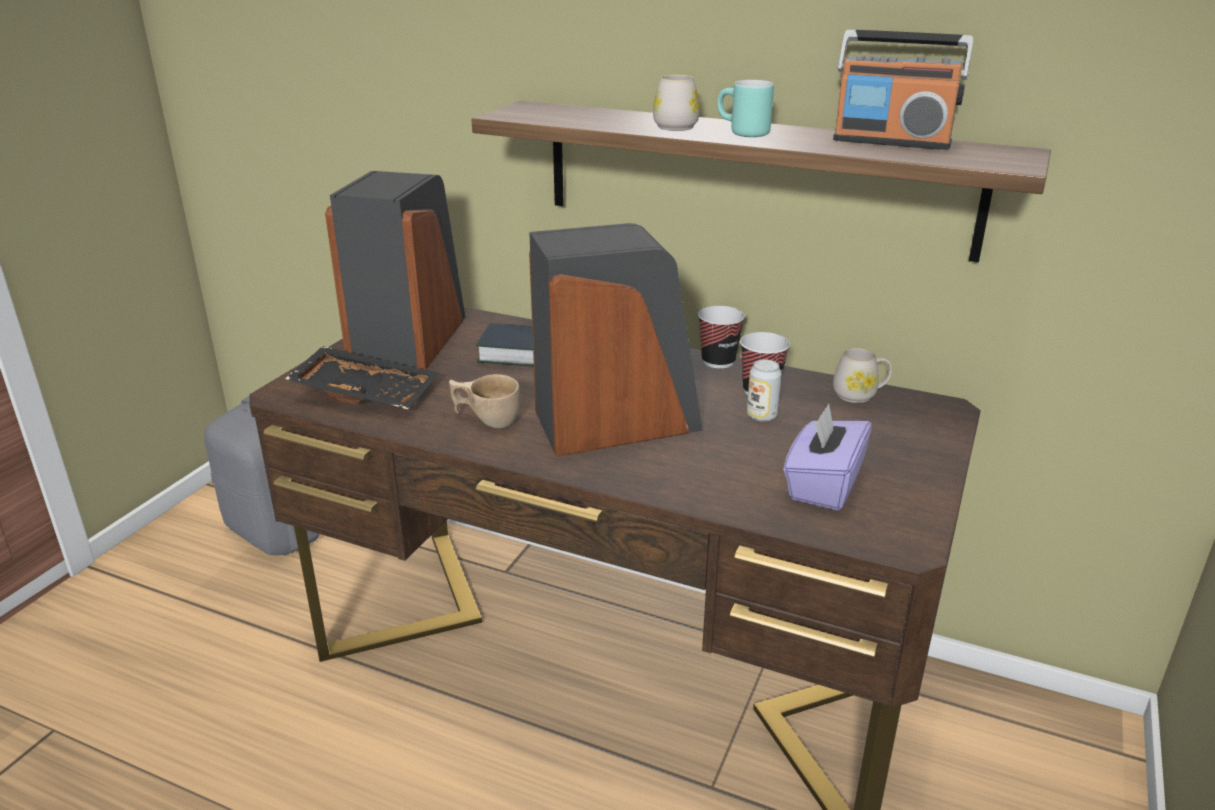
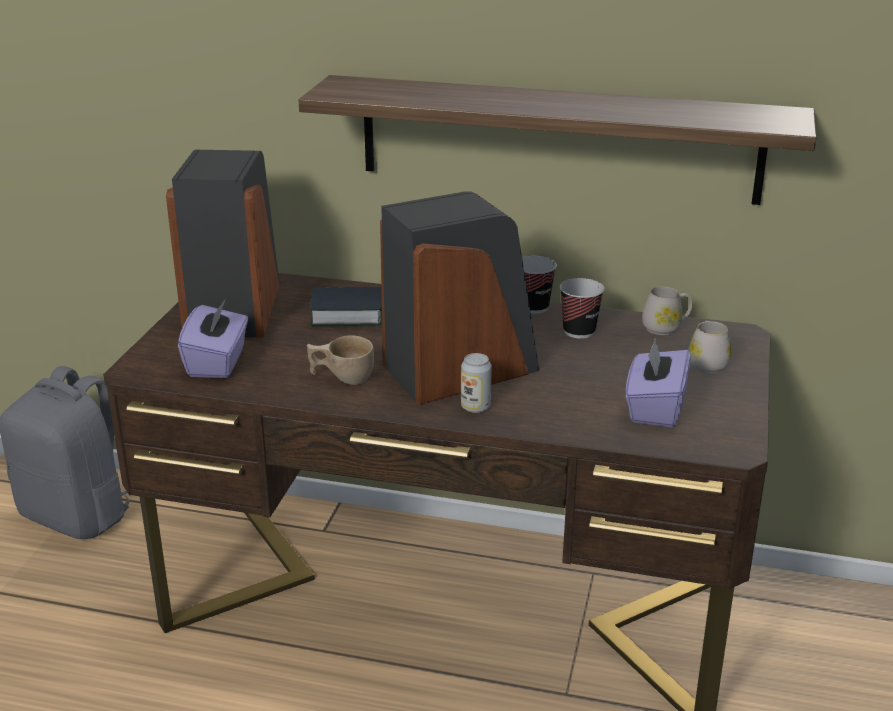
camera: 10 degrees left, 0 degrees up
(367, 392) = (217, 362): black tray -> purple tissue box
(676, 125) = (491, 98): white mug -> white mug (707, 363)
(740, 133) = (552, 104): turquoise mug -> none
(761, 416) = (586, 353): can -> can (475, 407)
(891, 142) = (683, 107): radio -> none

